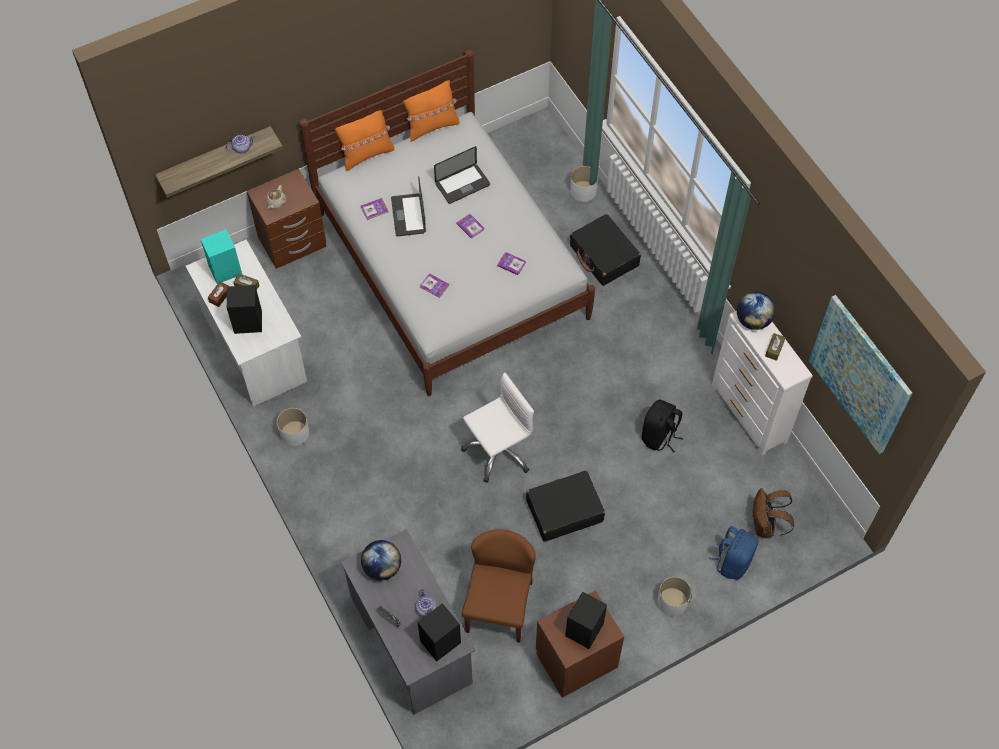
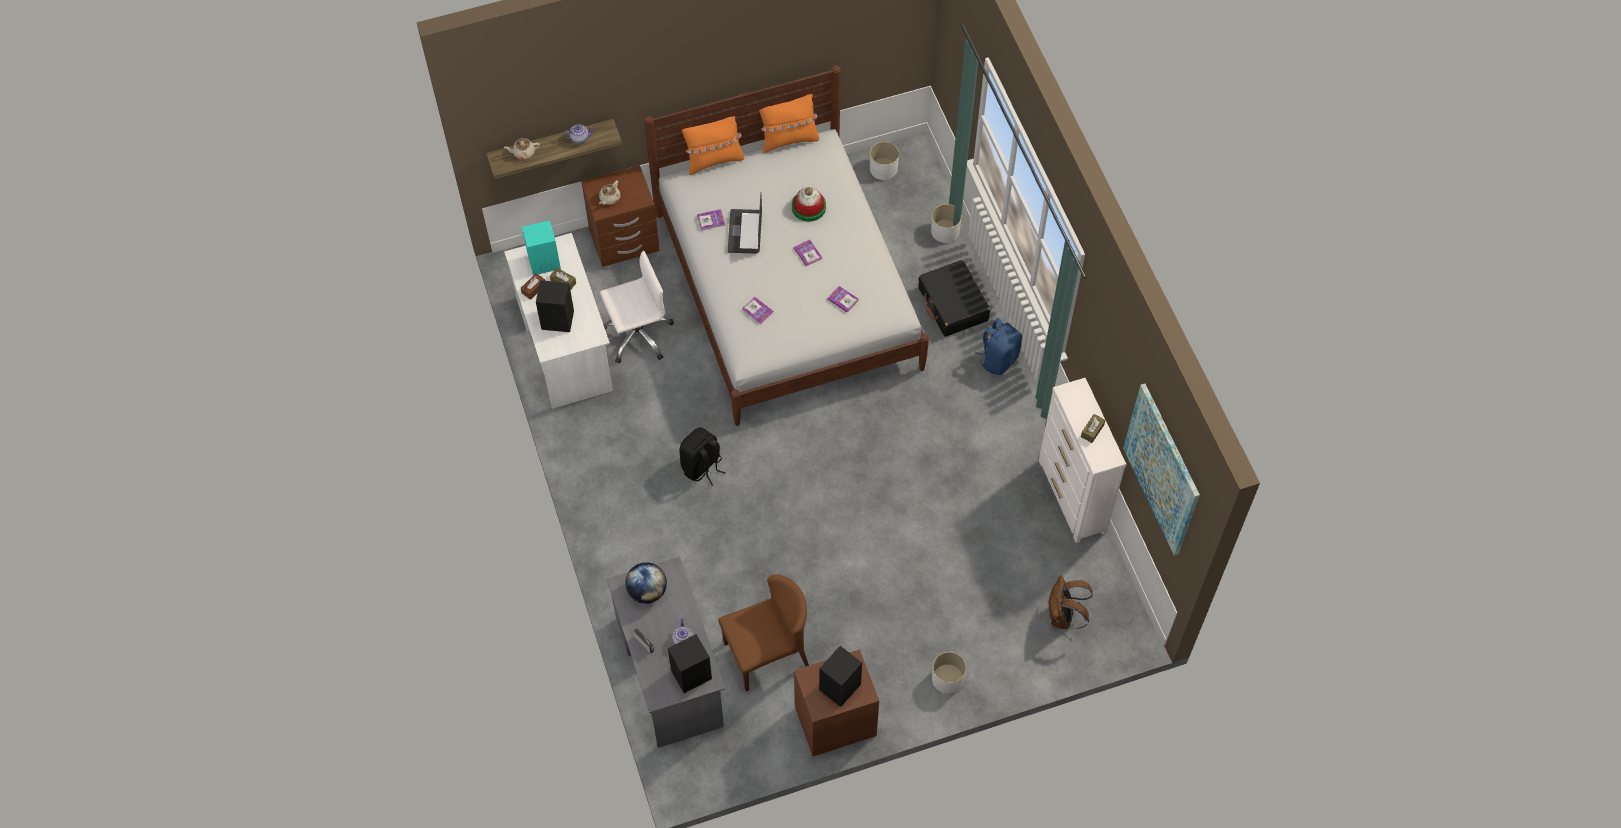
camera: 10 degrees right, 0 degrees up
(191, 169) = (523, 152): none -> beige teapot
(295, 433) = (590, 443): white planter -> white planter (883, 169)
(462, 184) = (808, 207): laptop -> hat
(498, 450) = (798, 494): white office chair -> white office chair (638, 334)
(499, 606) = (766, 653): brown chair -> brown chair turned 45 degrees clockwise
(564, 510) = (854, 567): black suitcase -> none
(659, 436) = (971, 505): black backpack -> black backpack (702, 467)
(732, 561) = (1020, 648): blue backpack -> blue backpack (998, 359)
(753, 320) = (1076, 397): globe -> none

